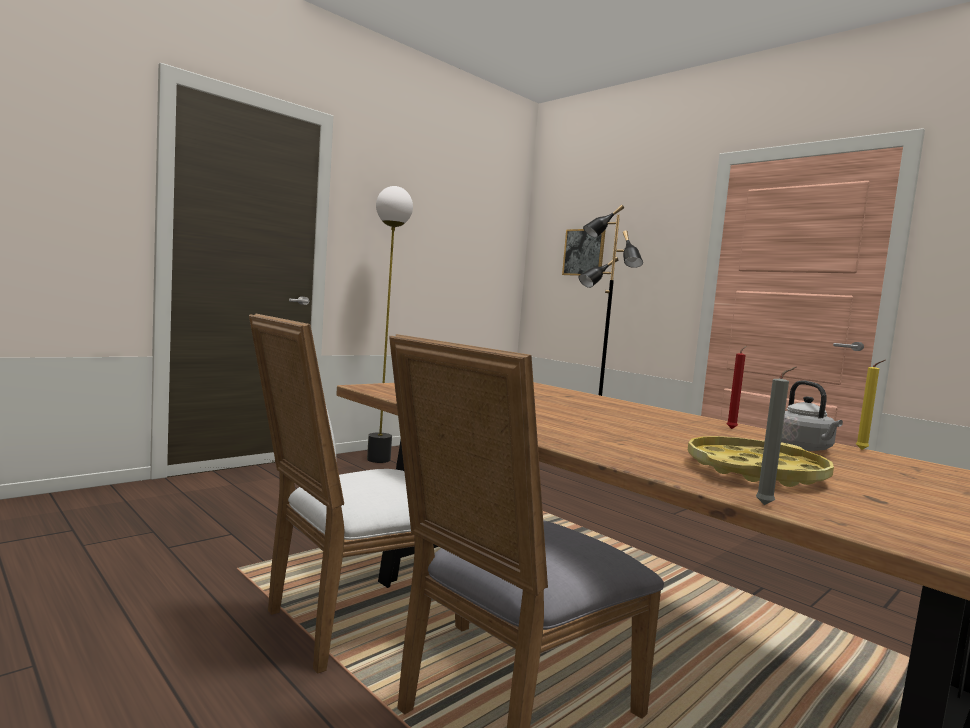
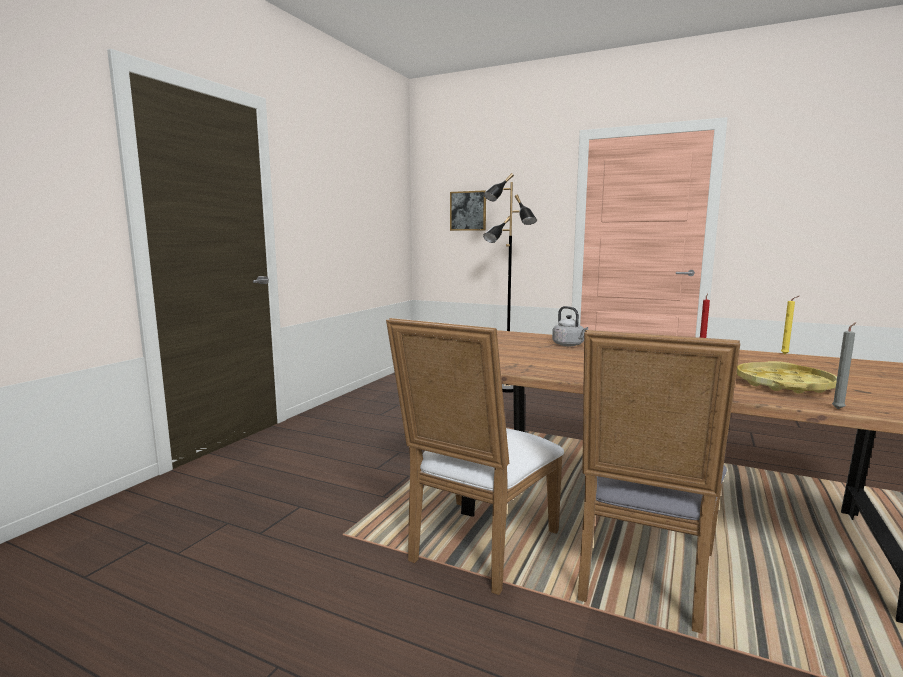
camera: 20 degrees left, 5 degrees up
(378, 459) = (341, 411): floor lamp -> none
(805, 448) = (763, 360): grey kettle -> grey kettle (569, 345)

